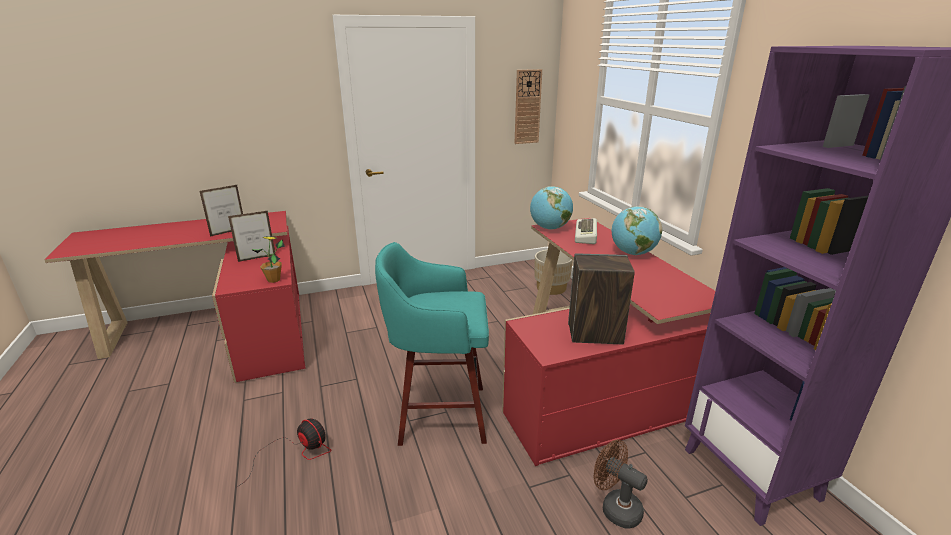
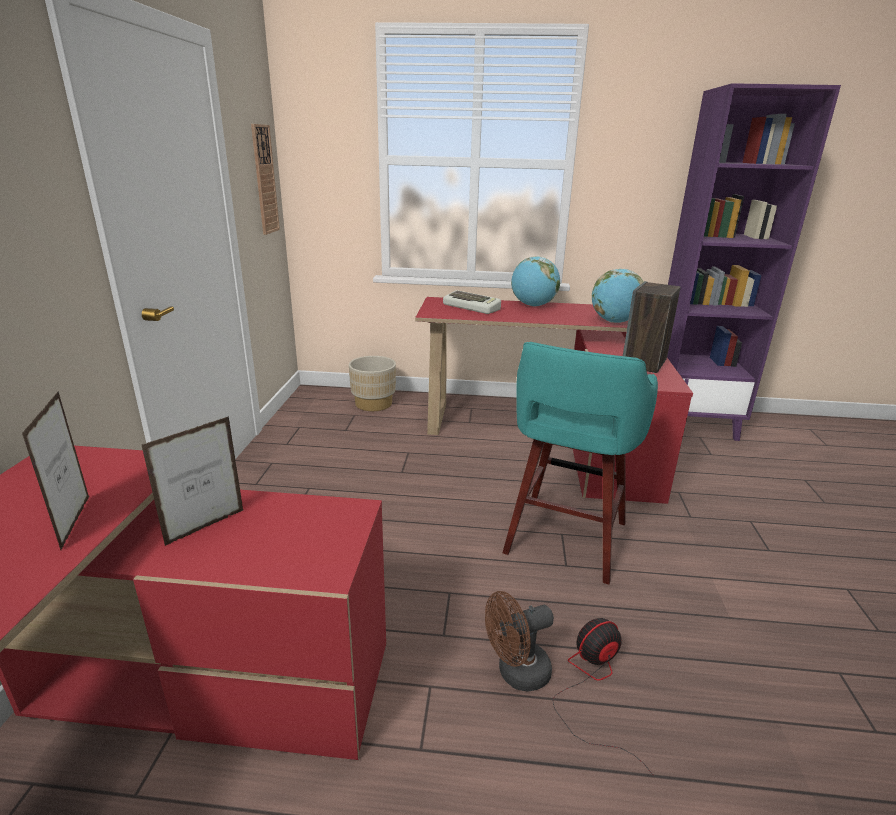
camera: 65 degrees left, 0 degrees up
(257, 258) = (206, 527): picture frame -> picture frame turned 45 degrees clockwise
(274, 280) = (345, 515): potted plant -> none
(550, 228) = (436, 313): globe -> globe (615, 322)
(615, 507) = (719, 484): brown fan -> brown fan (516, 673)

